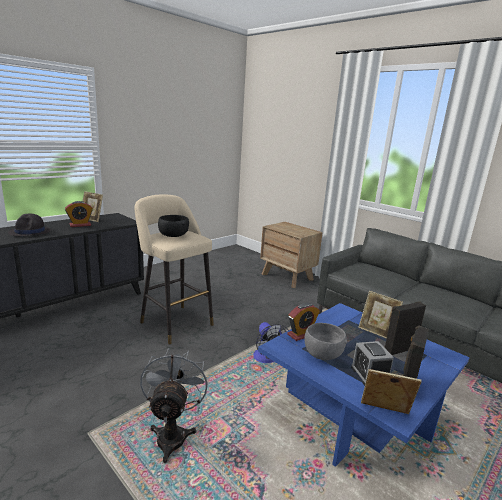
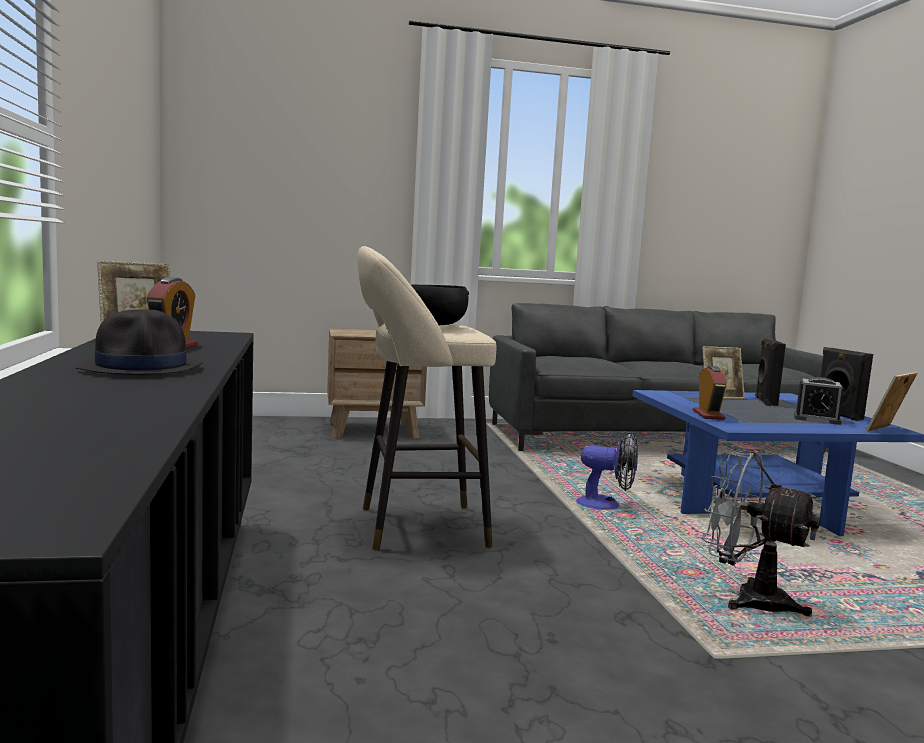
camera: 55 degrees left, 10 degrees down
(322, 354) = (763, 420): grey bowl -> none

